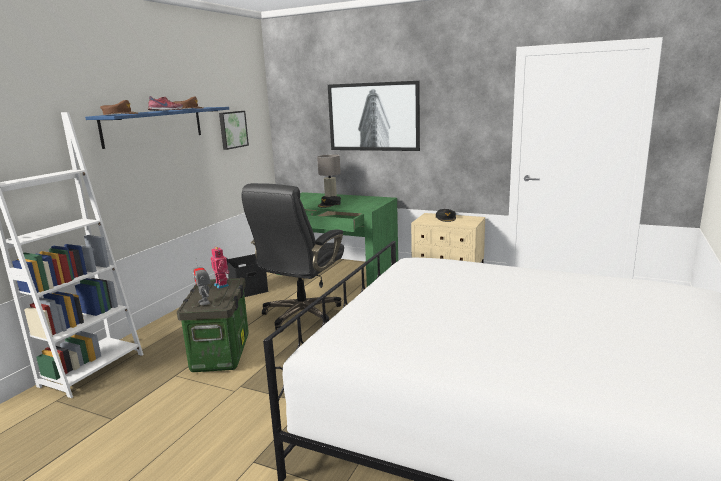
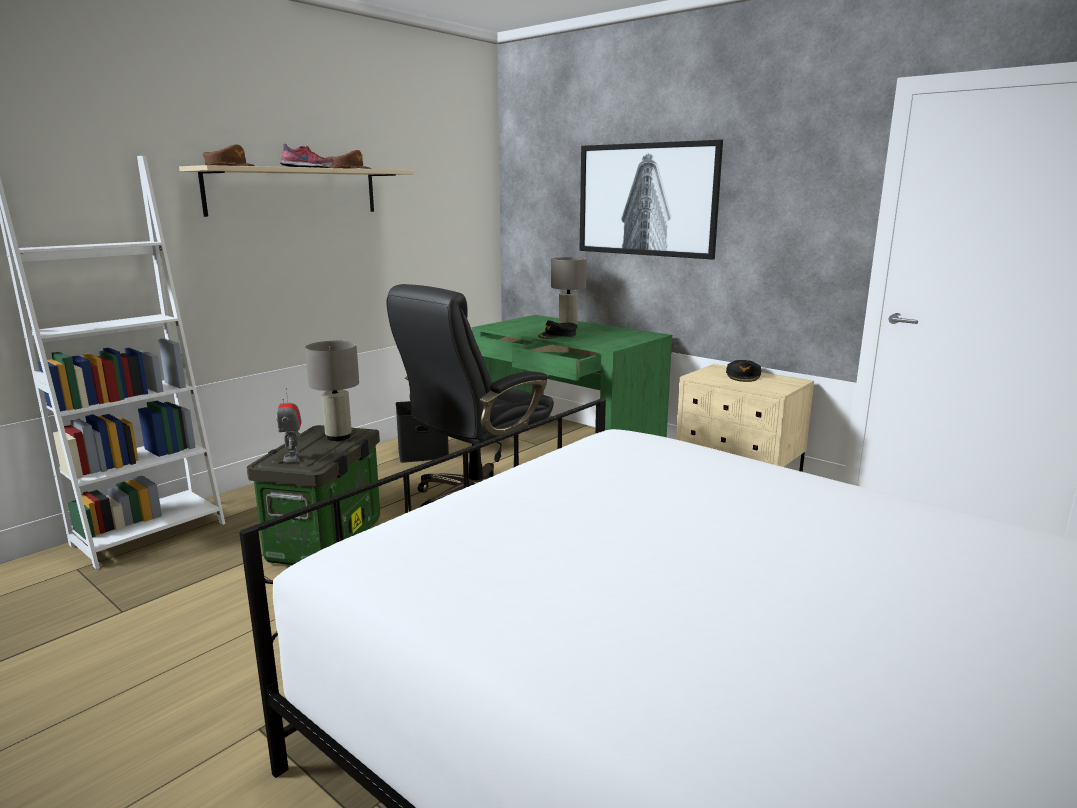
camera: 15 degrees right, 0 degrees up
(154, 126) = (294, 191): blue shelf -> beige shelf
(222, 285) = (338, 437): toy robot -> grey table lamp
(232, 129) = (431, 209): picture -> none

